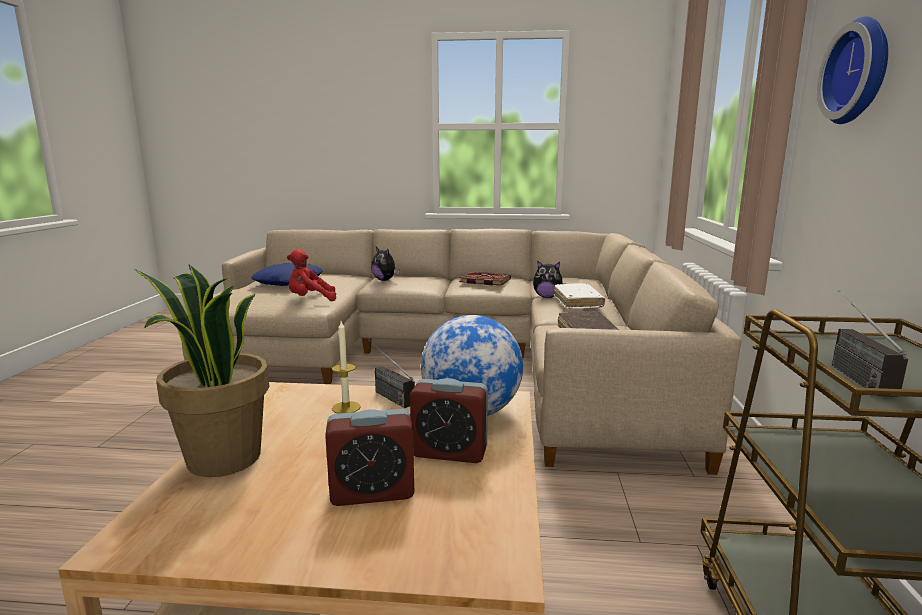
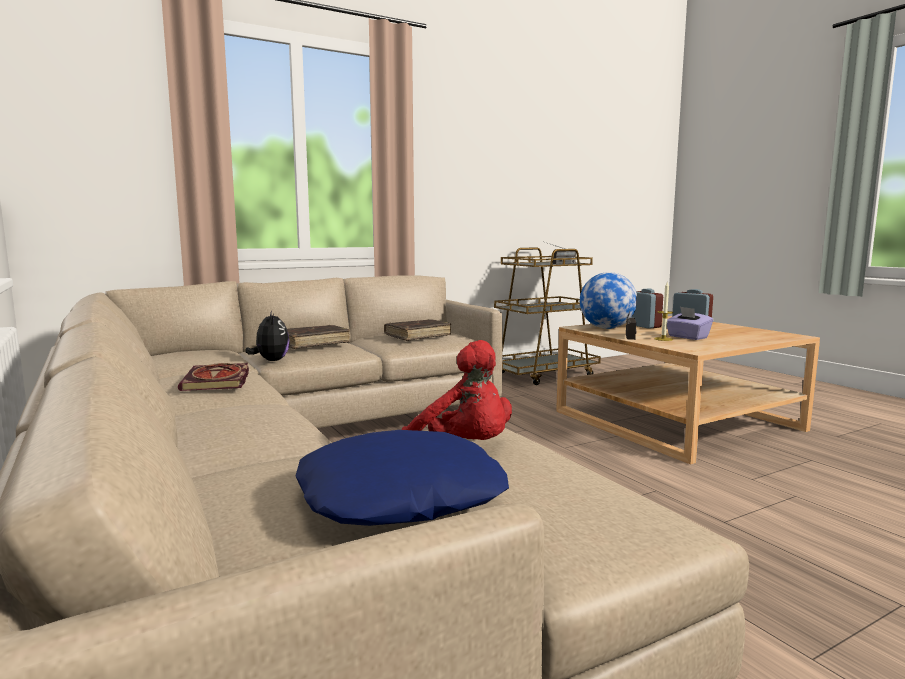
camera: 125 degrees left, 5 degrees down
(222, 459) = (748, 340): potted plant -> none
(324, 429) = (687, 337): none -> purple tissue box
(385, 280) = (255, 433): plush toy -> none
(577, 302) = (313, 343): white book -> brown book
(860, 72) = (438, 155): wall clock -> none

